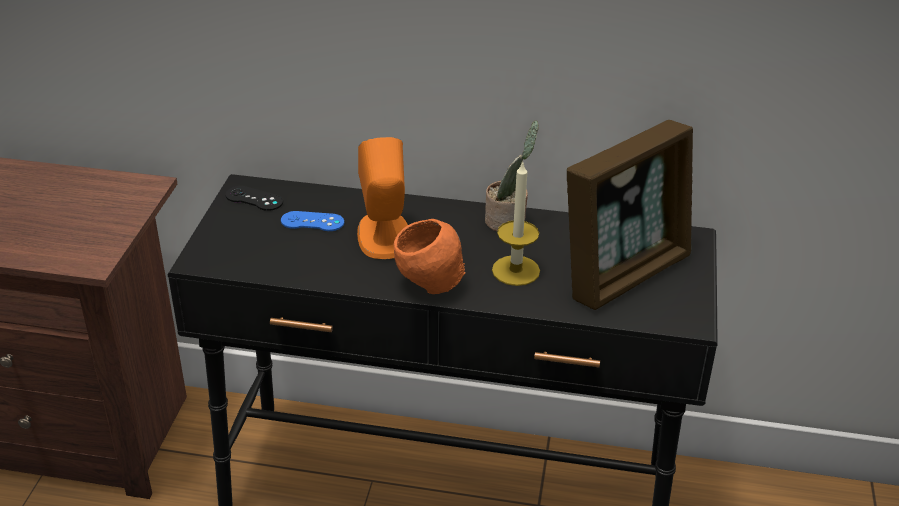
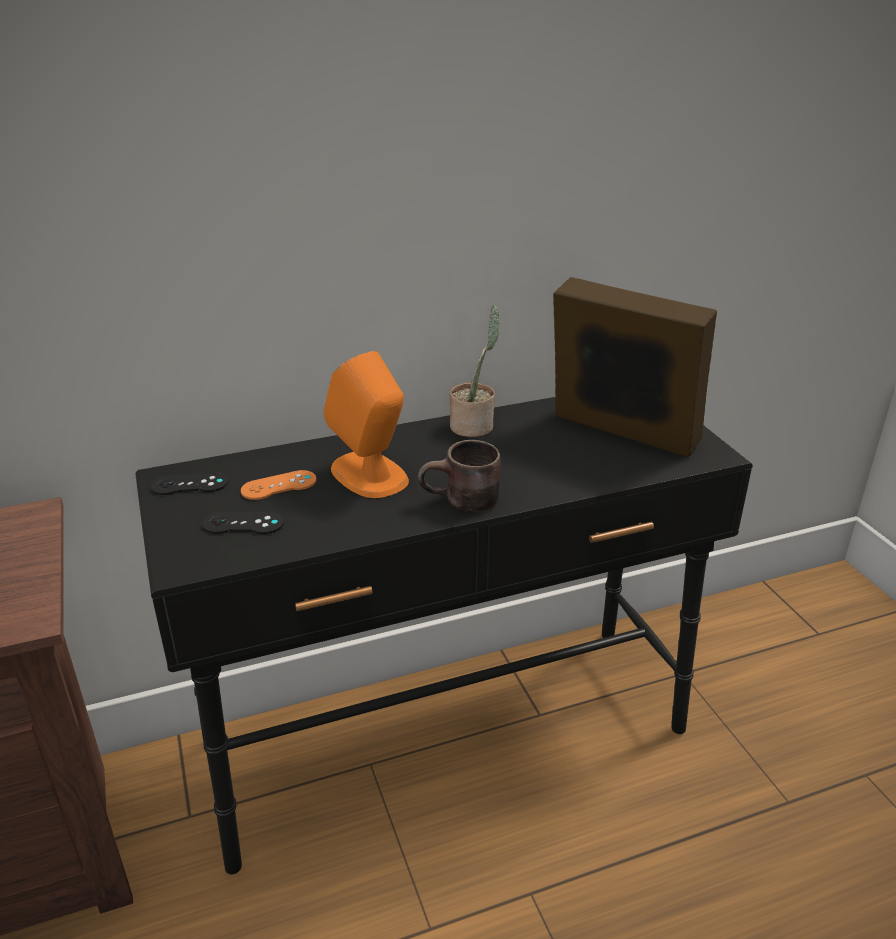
camera: 30 degrees left, 5 degrees down
(263, 243) = (243, 523): none -> black game controller
(312, 222) = (279, 485): blue game controller -> orange game controller
(429, 286) = (462, 504): orange bowl -> brown mug
(515, 270) = (527, 463): candle -> none
(624, 273) = (620, 434): picture frame -> picture frame turned 75 degrees counterclockwise

